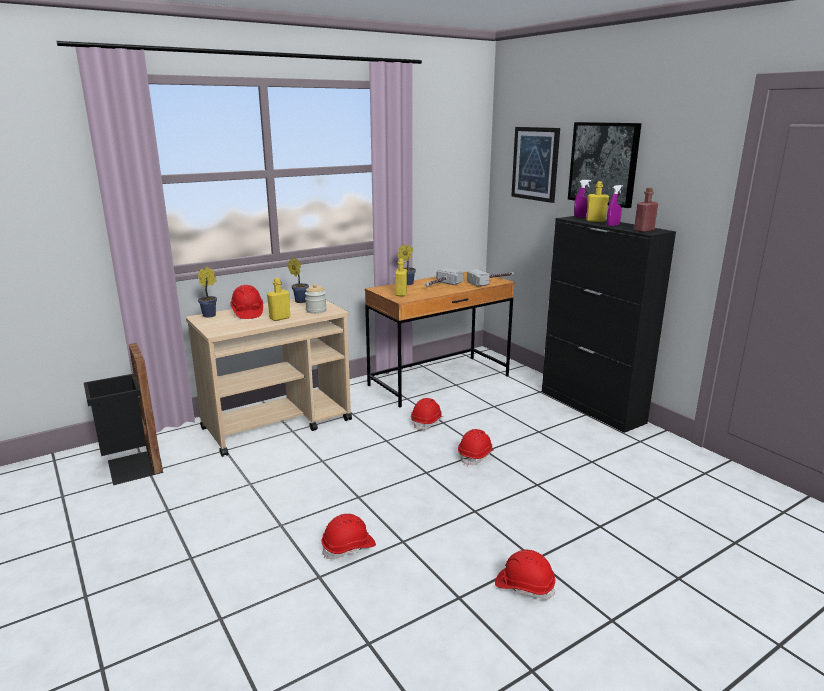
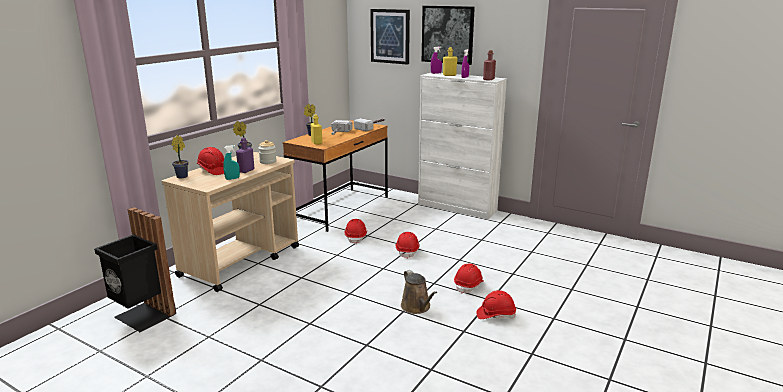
camera: 25 degrees left, 0 degrees up
(253, 326) = (232, 179): none -> turquoise spray bottle
(280, 318) = (246, 170): yellow bottle -> purple bottle
(349, 547) = (371, 323): red hard hat -> red hard hat (469, 285)
(424, 541) = (417, 307): none -> brown watering can
(592, 407) = (457, 207): black cabinet -> white cabinet

